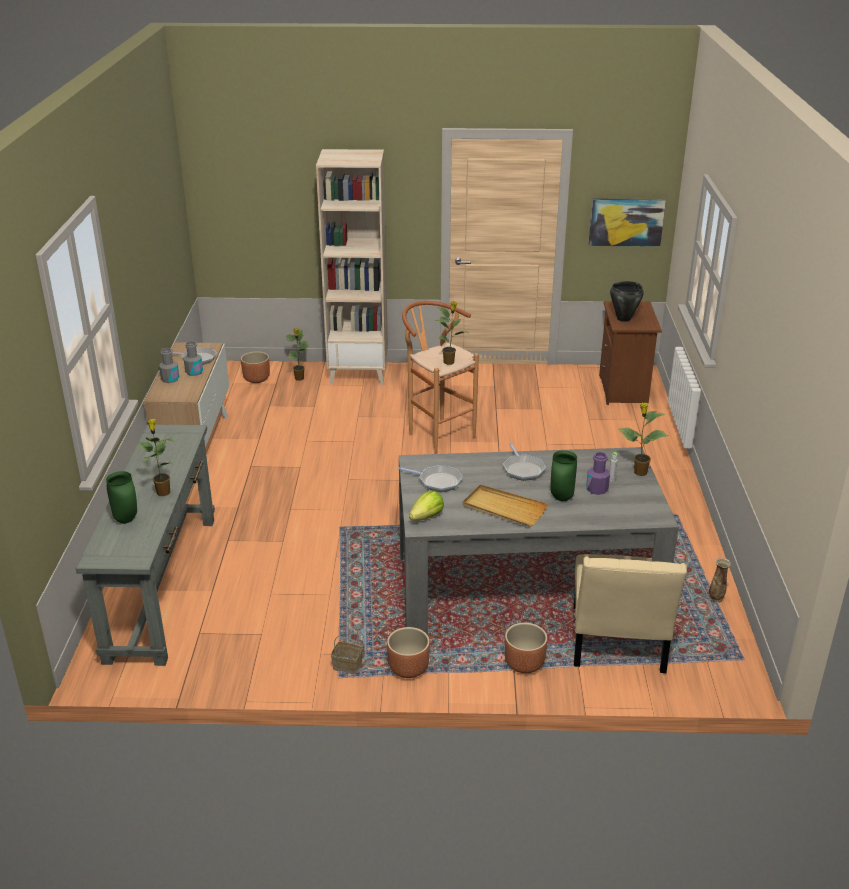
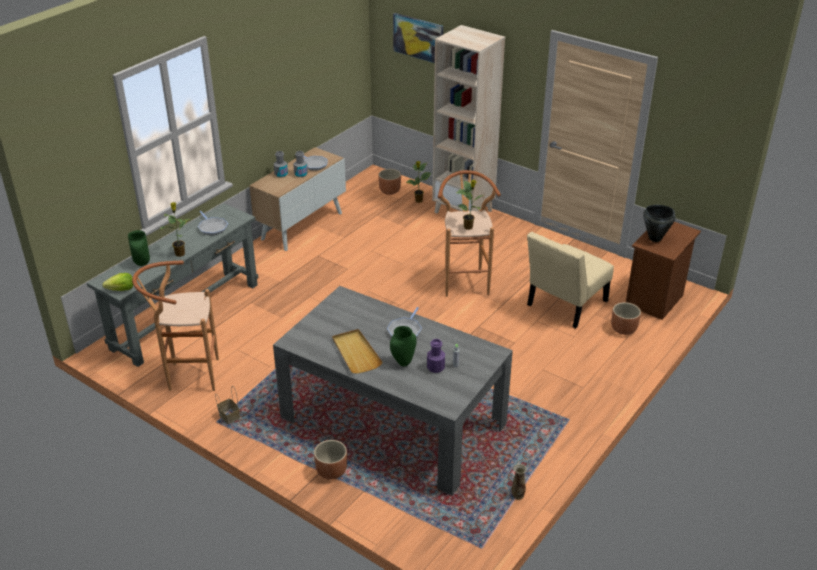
camera: 35 degrees right, 5 degrees up
(243, 646) = (188, 376): none -> brown stool
(408, 668) = (261, 437): brown planter -> brown planter (623, 329)
(427, 517) = (302, 337): lettuce -> lettuce (121, 290)
(437, 481) = (339, 315): frying pan -> frying pan (212, 227)
(617, 644) = (407, 490): beige chair -> beige chair (564, 305)
(626, 222) = (696, 152): picture -> picture (418, 38)
(639, 472) = (483, 368): potted plant -> none

